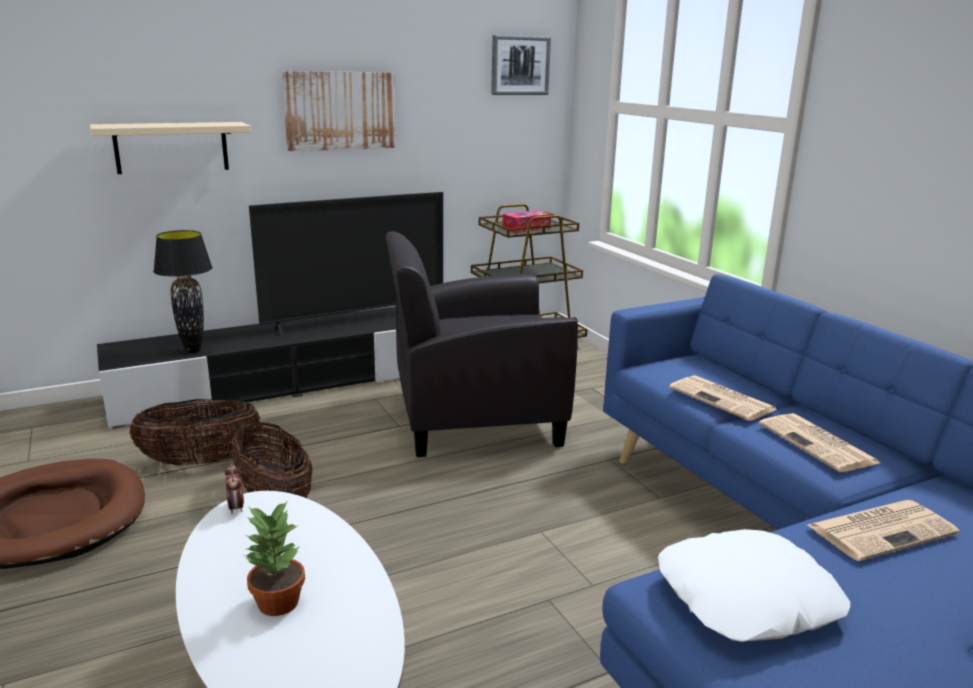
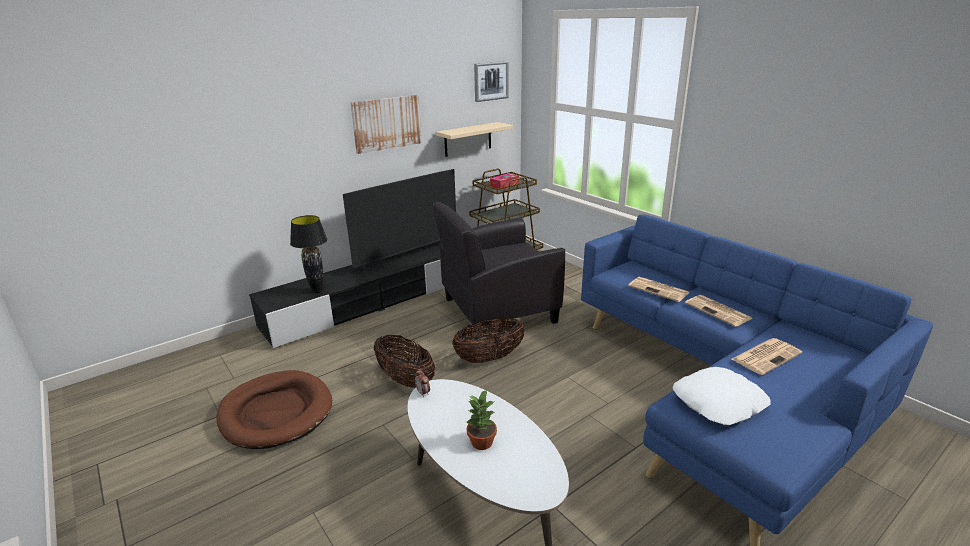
camera: 10 degrees left, 5 degrees up
(171, 147) = (286, 160): beige shelf -> beige shelf (468, 139)
(201, 461) = (346, 362): basket -> basket (489, 358)

